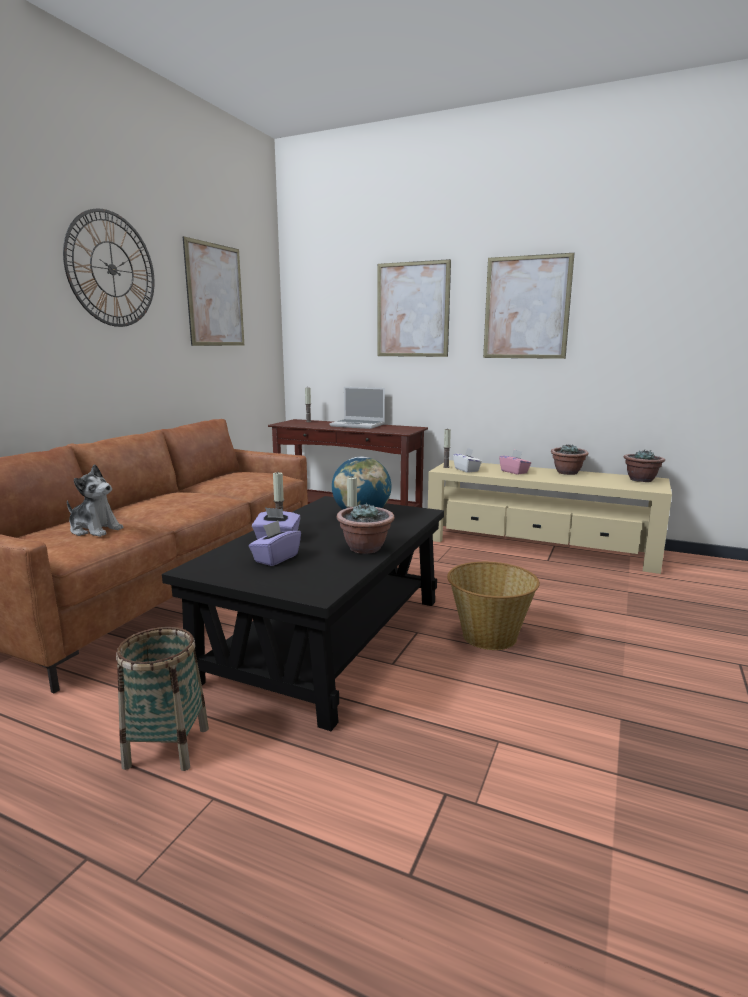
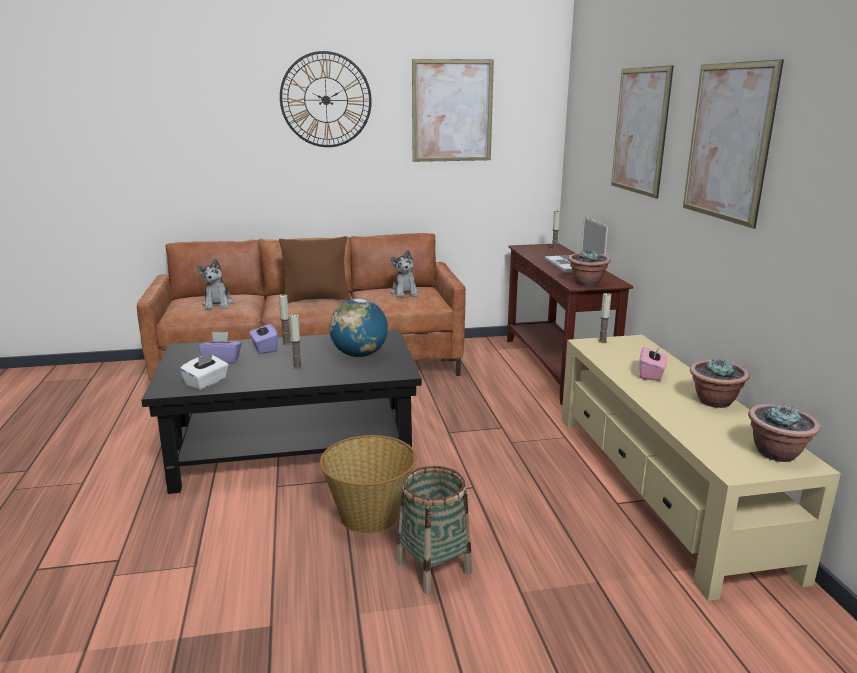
camera: 55 degrees right, 5 degrees up
(167, 747) = (122, 450): basket -> basket (434, 567)
(184, 499) = (316, 299): none -> brown pillow
(244, 476) = (405, 292): none -> plush toy
(365, 548) = (271, 378): potted plant -> potted plant (587, 283)
(467, 470) = (609, 352): white tissue box -> white tissue box (206, 383)

